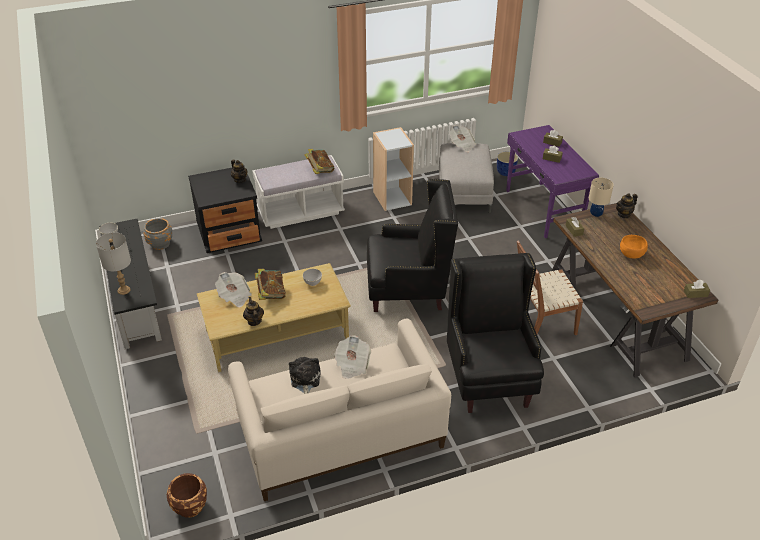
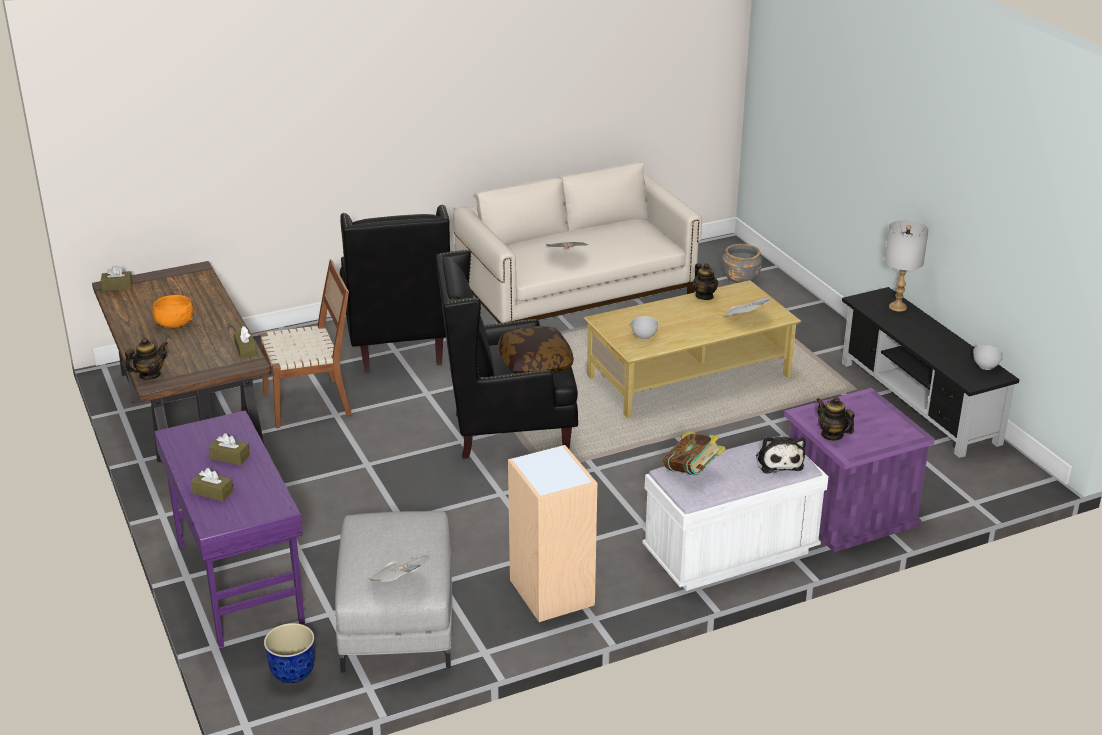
camera: 175 degrees right, 10 degrees down
(160, 244) = (951, 482): grey planter -> grey planter (740, 280)
(189, 506) = (711, 251): brown planter -> none
(230, 233) = (842, 507): black nightstand -> purple nightstand
(271, 294) = (697, 322): book -> none
(305, 380) = (617, 244): plush toy -> plush toy (778, 461)
(391, 248) = (535, 364): none -> pillow
(595, 213) = (196, 374): beige table lamp -> none

